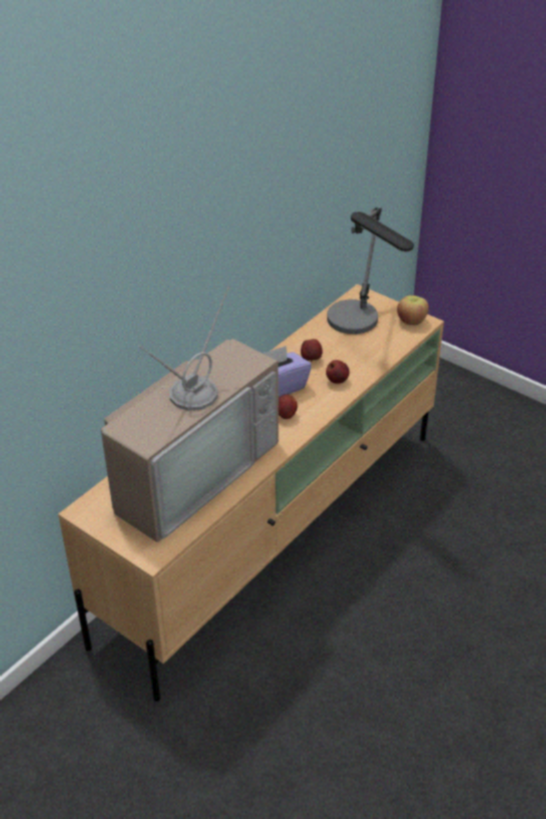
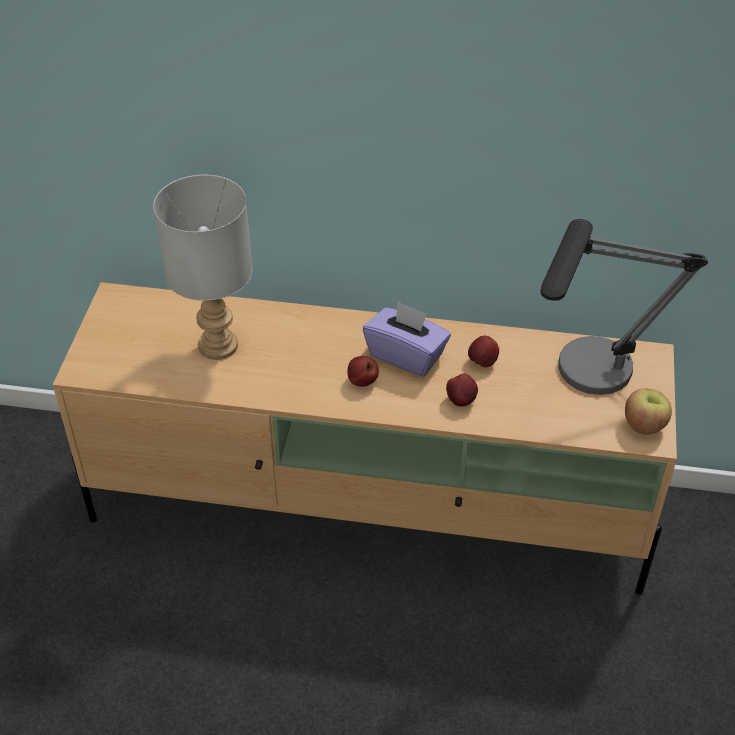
camera: 60 degrees right, 5 degrees up
(190, 470) = (219, 345): television -> grey table lamp

